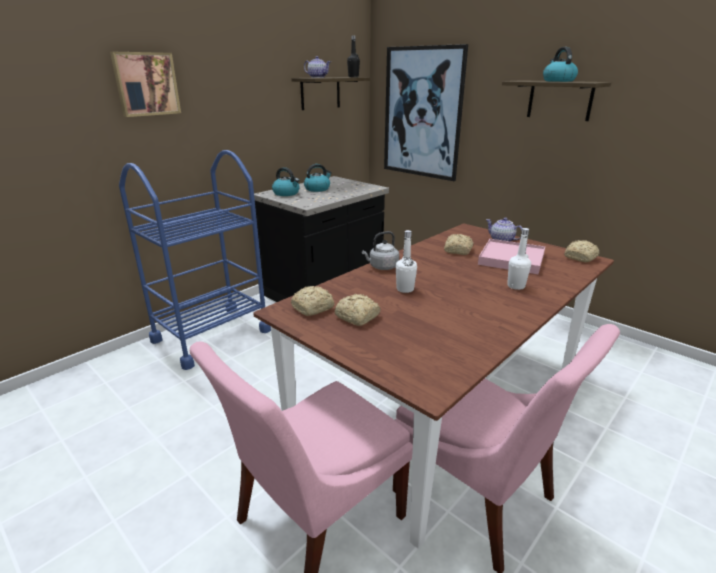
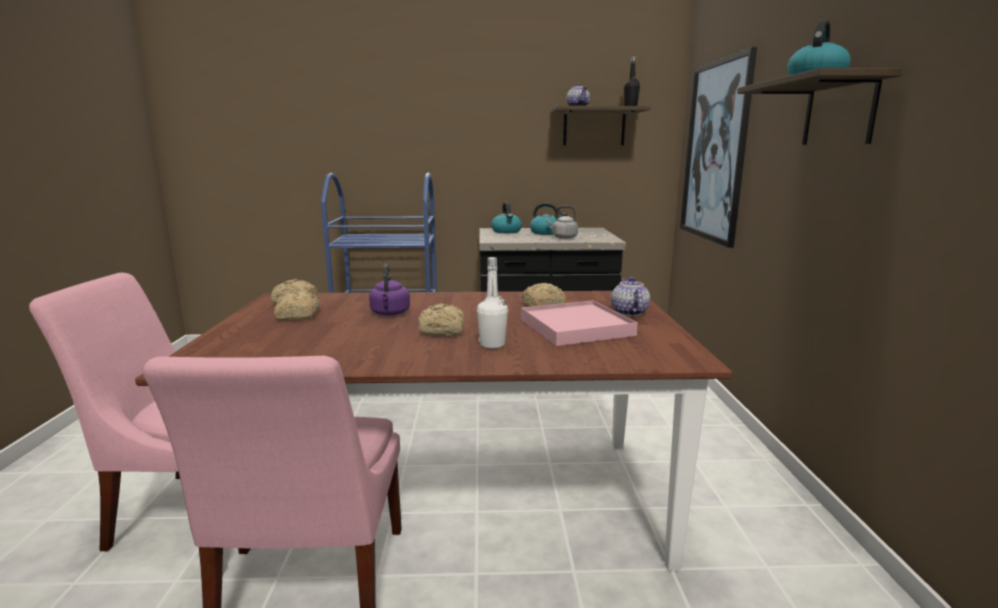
camera: 45 degrees right, 10 degrees down
(146, 84) = (384, 111): picture -> none
(382, 267) = (428, 296): grey kettle -> grey kettle (563, 237)
(405, 289) = (390, 313): white bottle -> purple kettle
(581, 257) = (682, 353): bread -> bread (443, 331)

